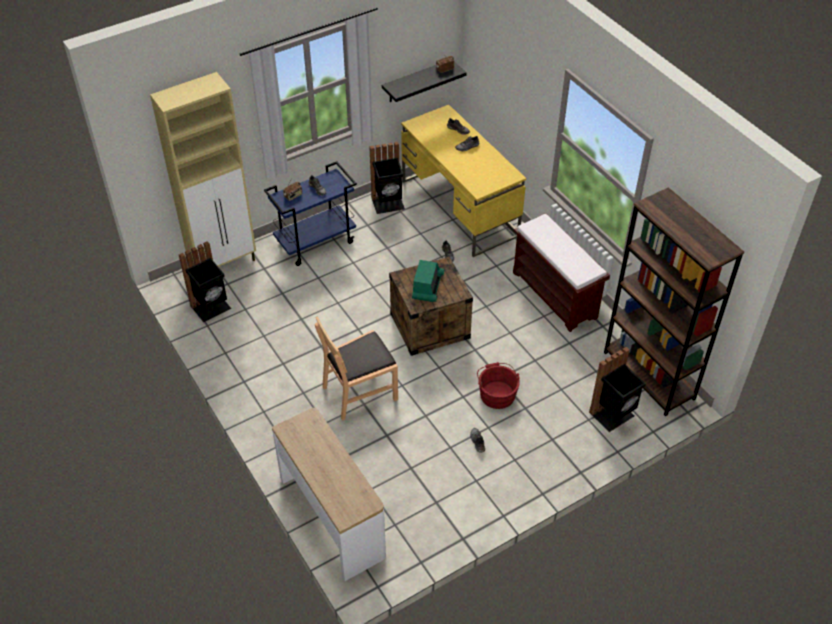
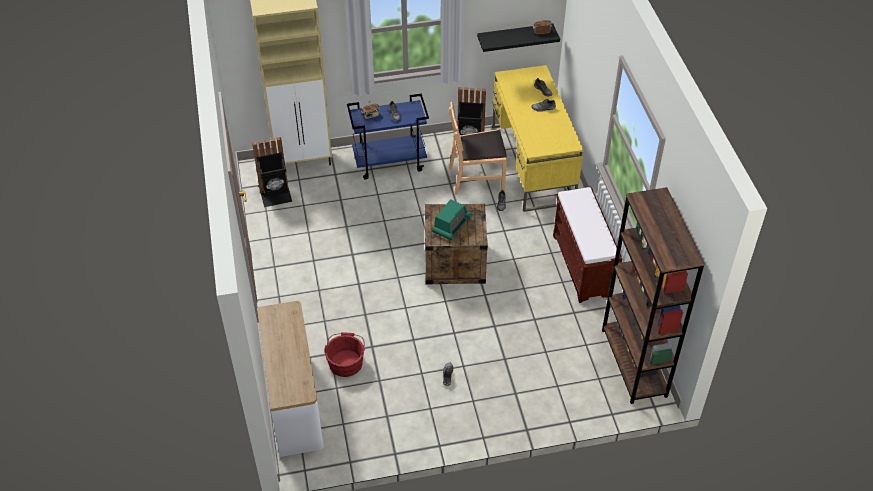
camera: 20 degrees right, 0 degrees up
(359, 392) = (366, 303): brown chair -> brown chair (476, 178)
(497, 393) = (485, 338): red bucket -> red bucket (346, 361)
(613, 415) = (582, 388): black trash can -> none

